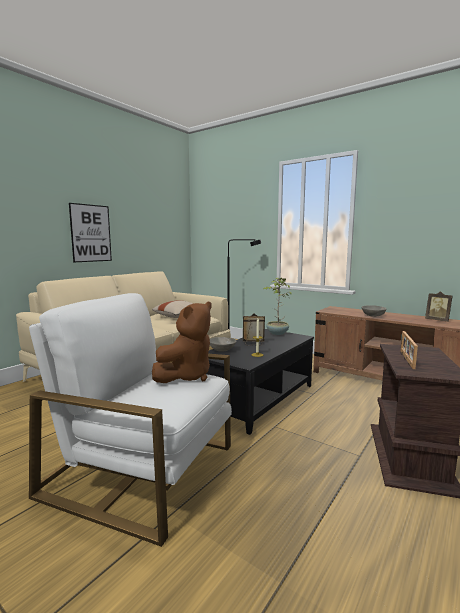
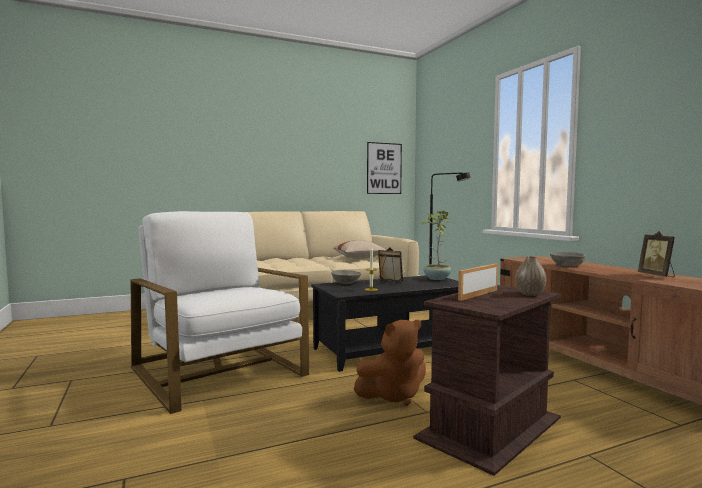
camera: 30 degrees right, 5 degrees down
(91, 233) = (290, 170): picture -> picture (384, 168)
(186, 376) = (260, 289): brown plush toy -> brown plush toy (393, 396)
(428, 352) = (530, 294): none -> vase

